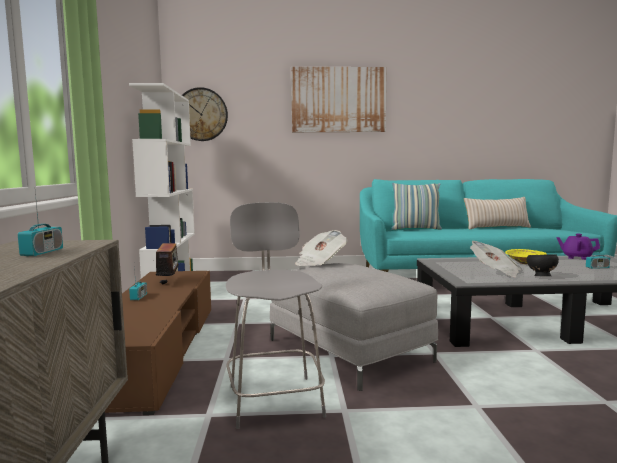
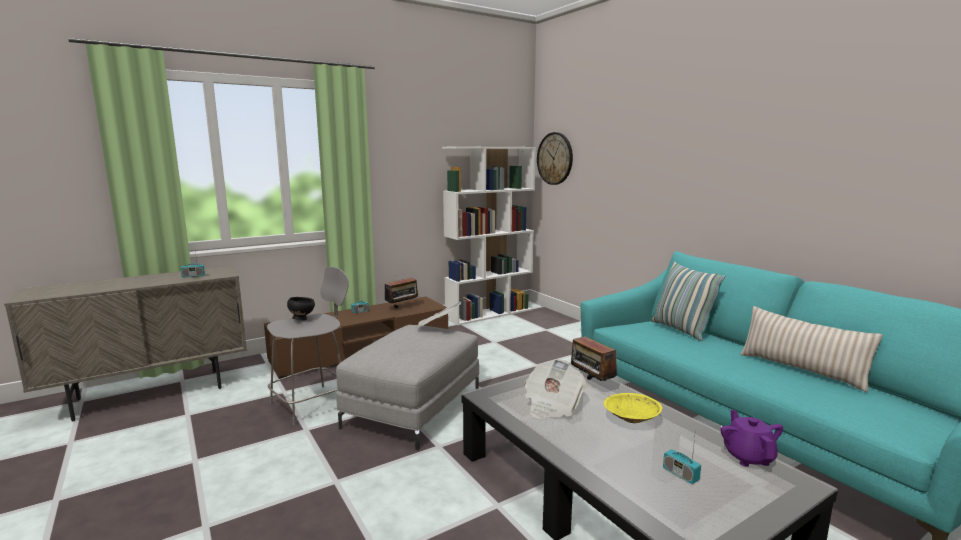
camera: 60 degrees right, 5 degrees up
(338, 100) = (670, 143): picture -> none
(464, 261) = (591, 384): none -> radio
(541, 277) = (556, 433): black bowl -> black bowl (301, 319)

